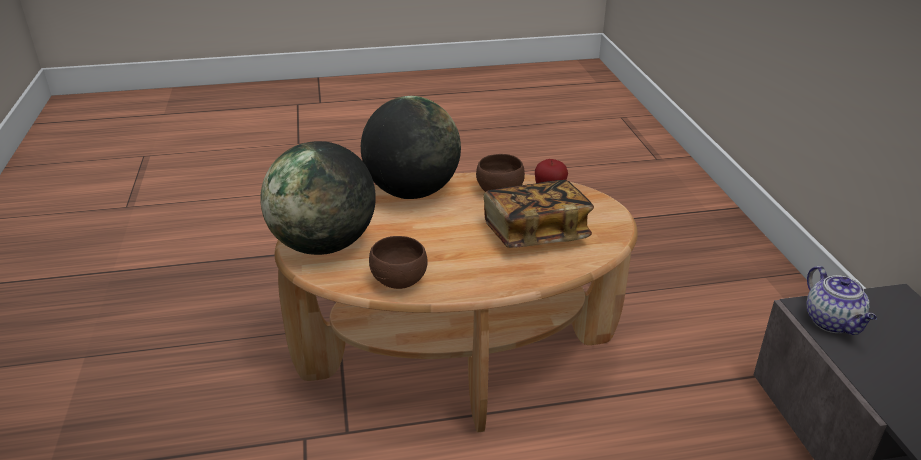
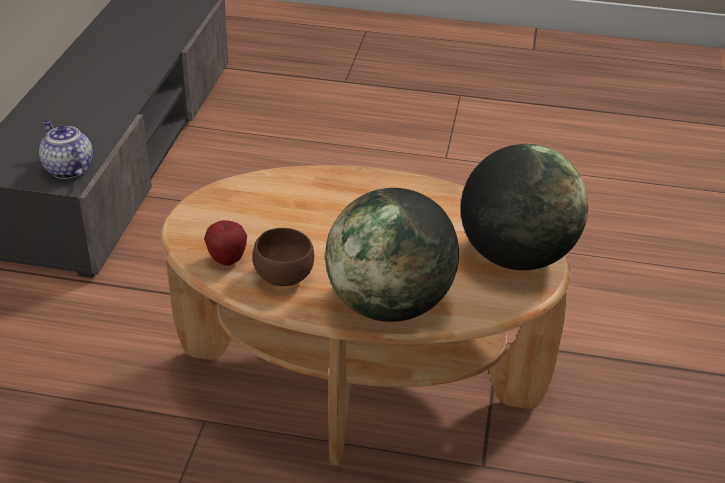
camera: 160 degrees left, 5 degrees up
(401, 280) = (449, 201): brown bowl -> none
(535, 233) = (289, 215): book -> none
(833, 322) = (67, 169): teapot -> teapot turned 45 degrees counterclockwise

